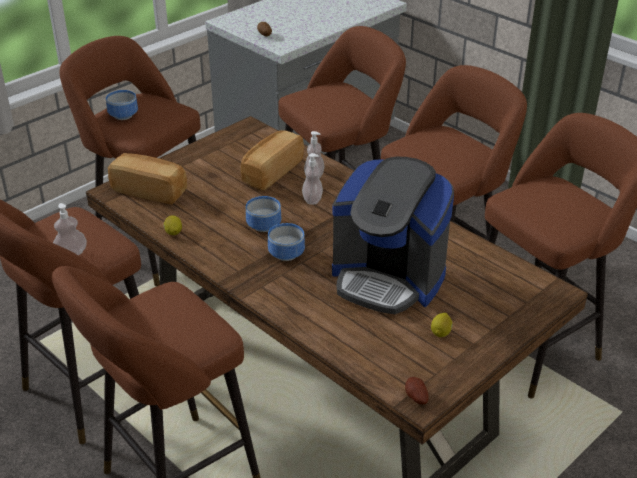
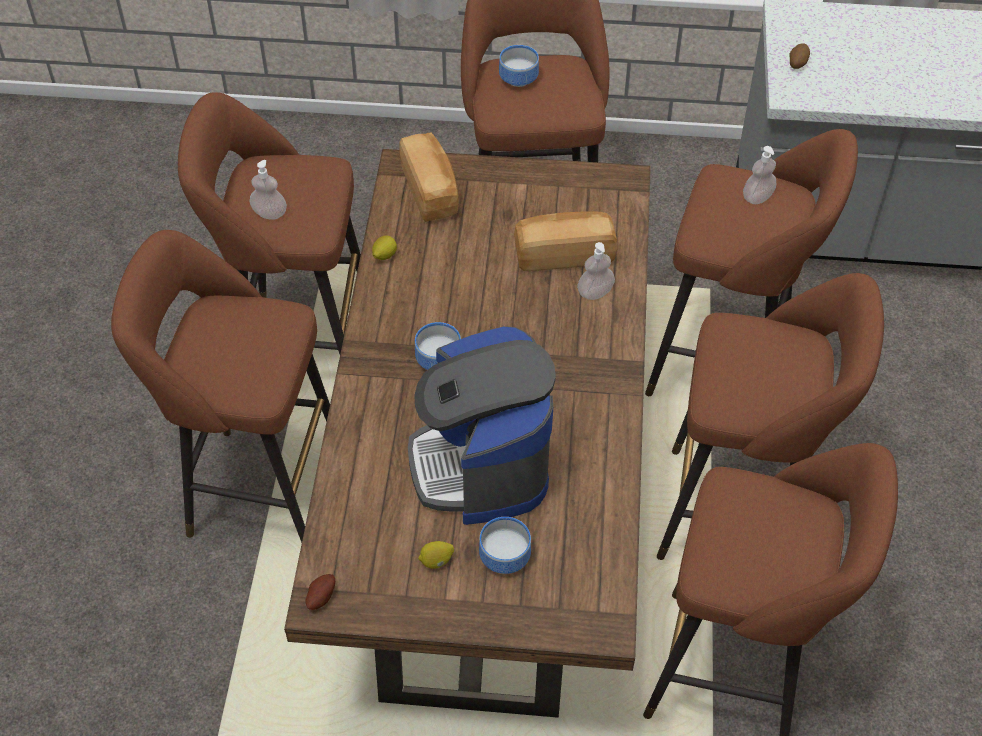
camera: 50 degrees right, 15 degrees up
(265, 225) = (468, 312): bowl -> bowl (507, 557)
(312, 199) = (551, 319): soap dispenser -> soap dispenser (757, 197)

